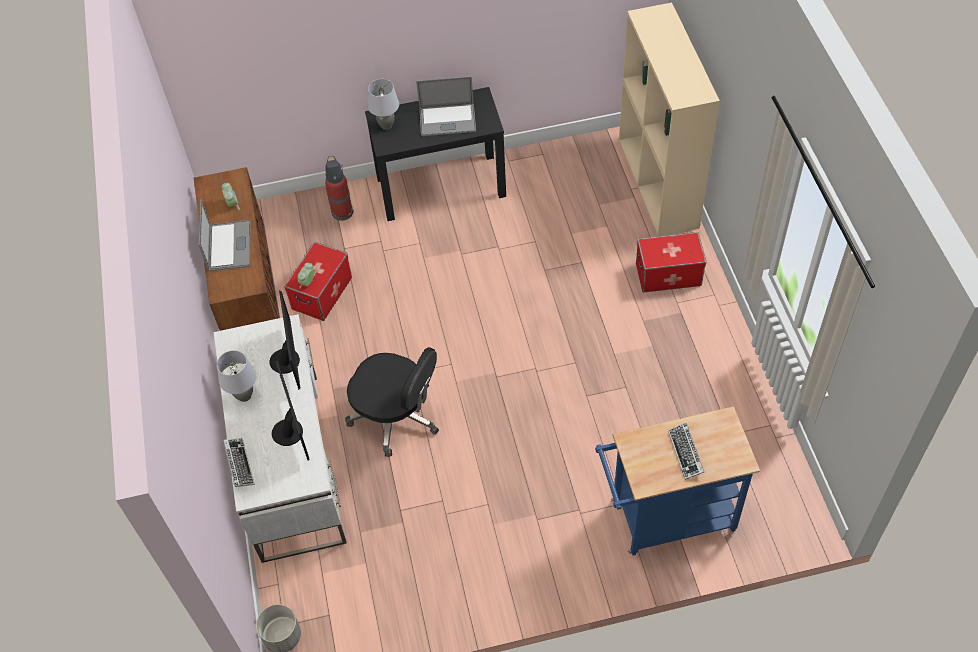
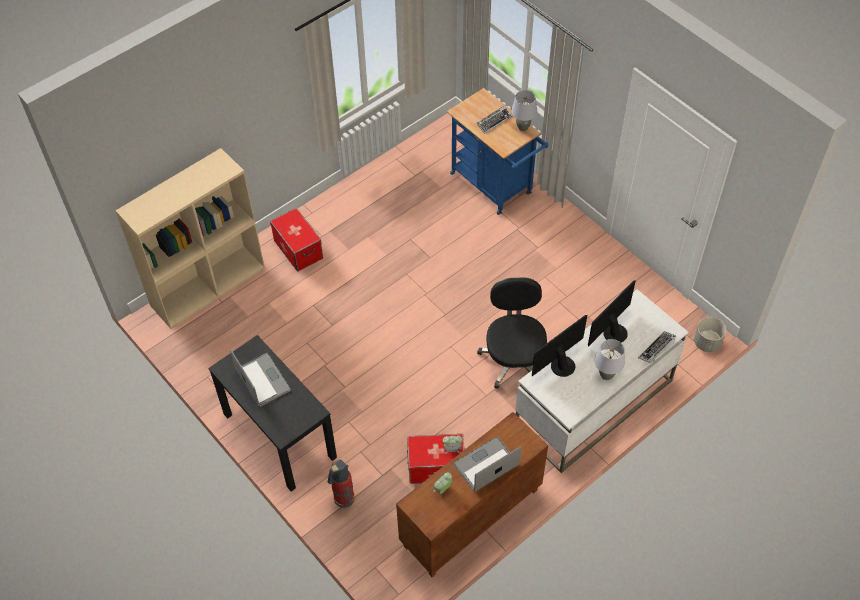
camera: 120 degrees left, 0 degrees up
(386, 125) = (290, 423): grey table lamp -> grey table lamp (523, 128)

